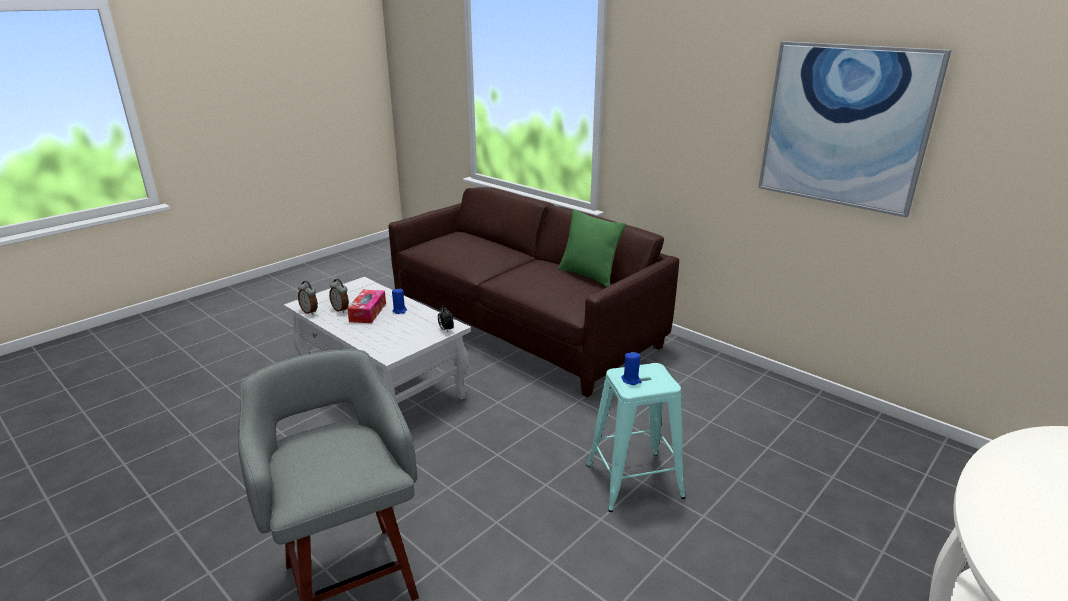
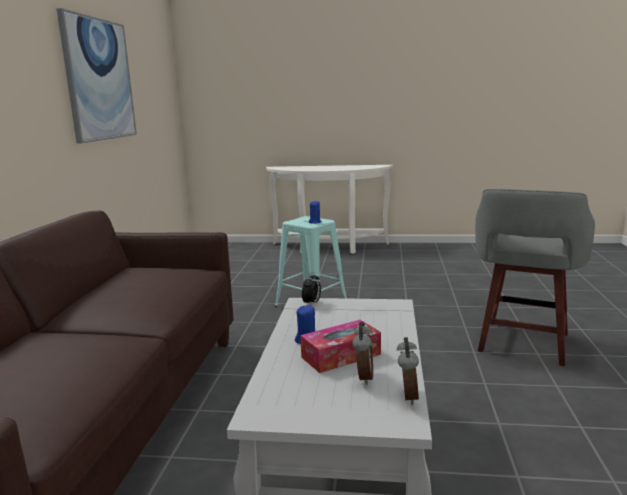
camera: 125 degrees left, 10 degrees down
(588, 275) = (112, 278): green pillow -> none

